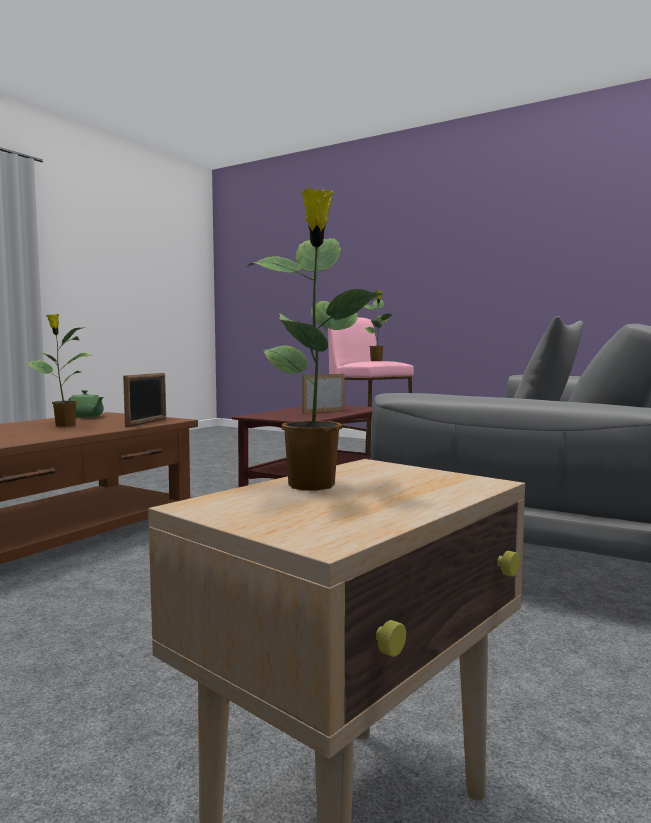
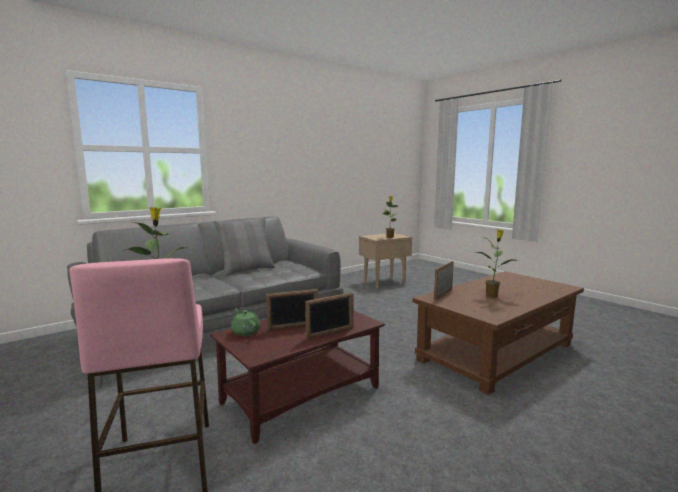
camera: 160 degrees left, 5 degrees up
(86, 416) = (498, 311): green teapot -> green teapot (245, 331)
(282, 411) = (330, 333): none -> picture frame

